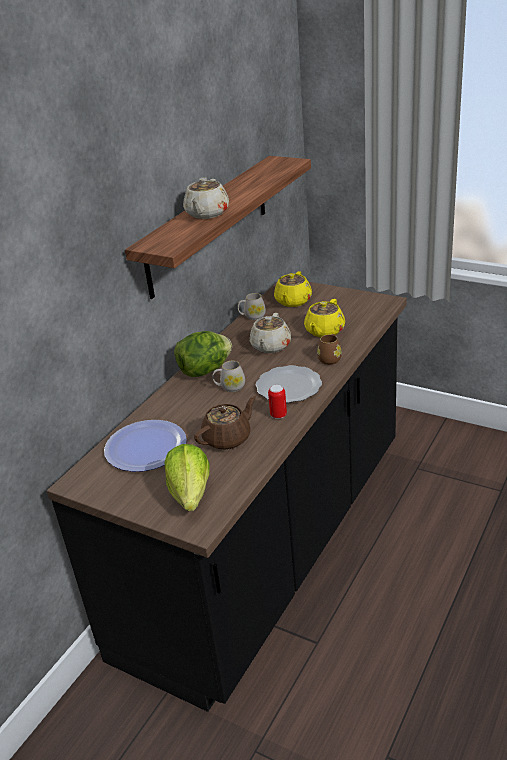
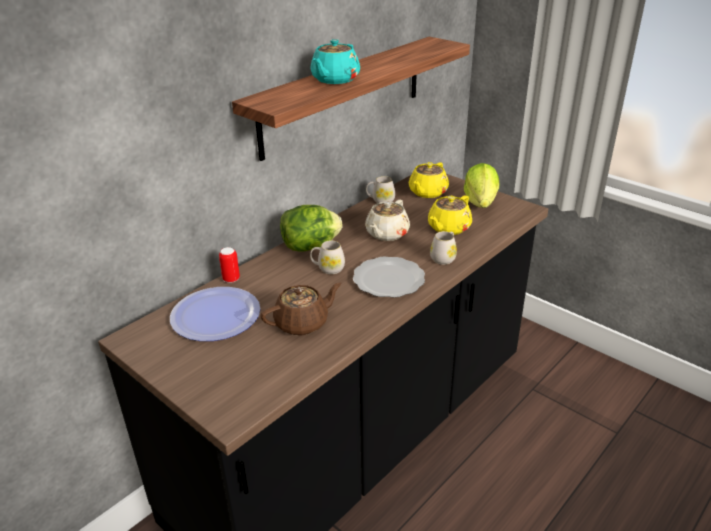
camera: 10 degrees right, 0 degrees up
(190, 494) = (237, 377): lettuce -> lettuce (481, 203)
(206, 214) = (334, 80): beige teapot -> turquoise teapot
(278, 415) = (365, 308): can -> can (231, 279)
(330, 358) = (444, 257): brown mug -> white mug

